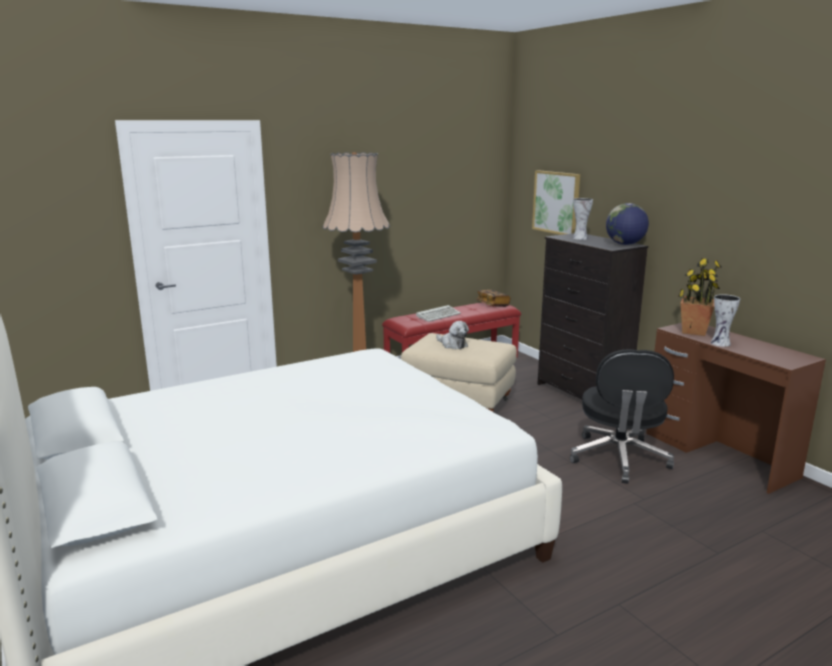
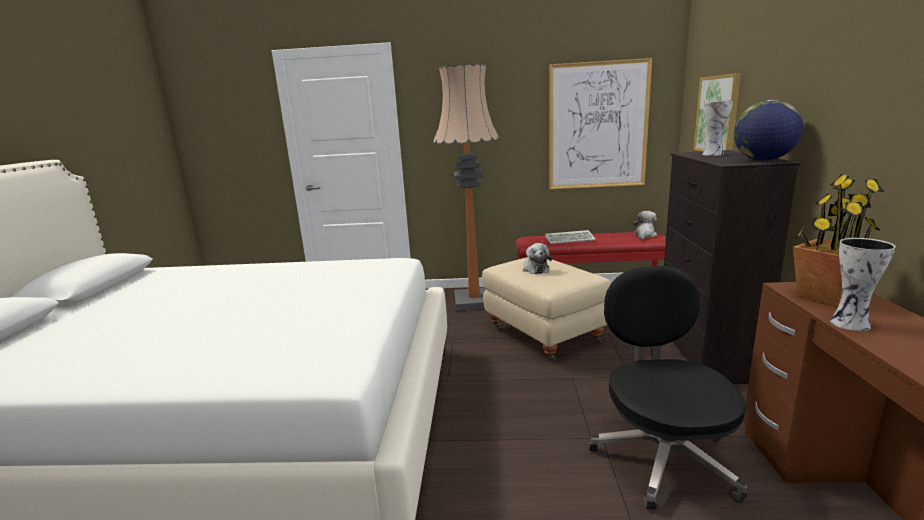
camera: 35 degrees right, 0 degrees up
(448, 207) = (598, 126): none -> picture
(492, 305) = (644, 235): book -> plush toy
(619, 459) = (662, 456): black office chair -> black office chair turned 135 degrees clockwise

